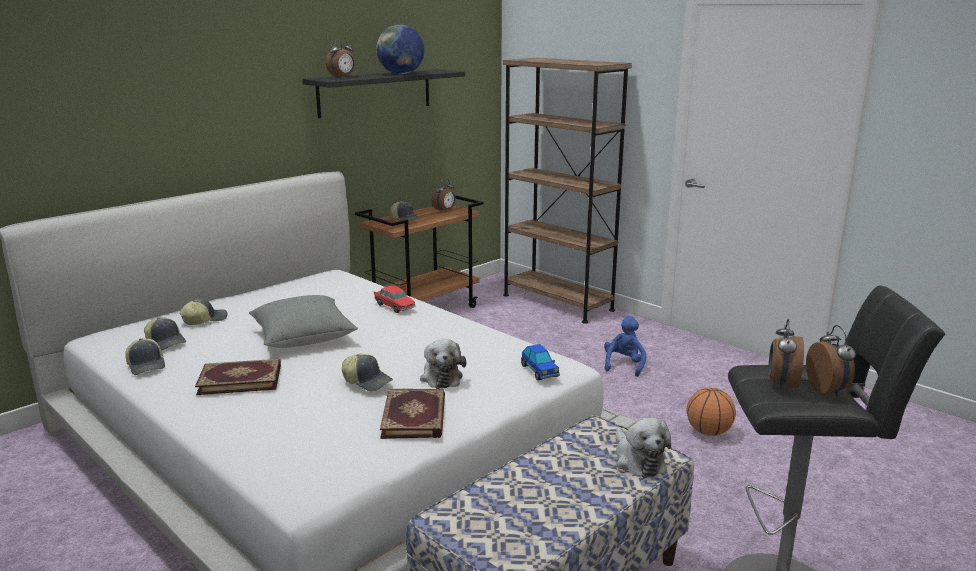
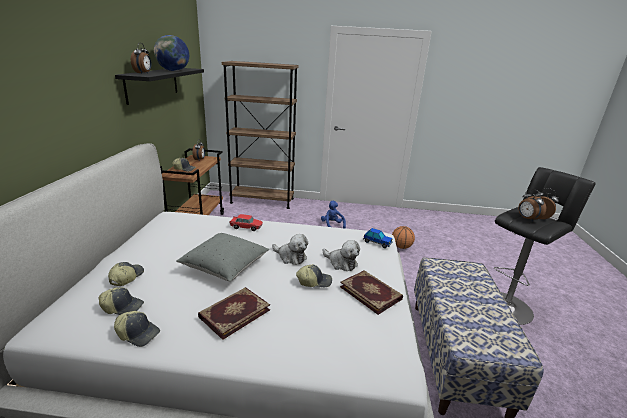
camera: 40 degrees left, 5 degrees up
(638, 460) = (471, 273): plush toy -> plush toy (290, 257)

